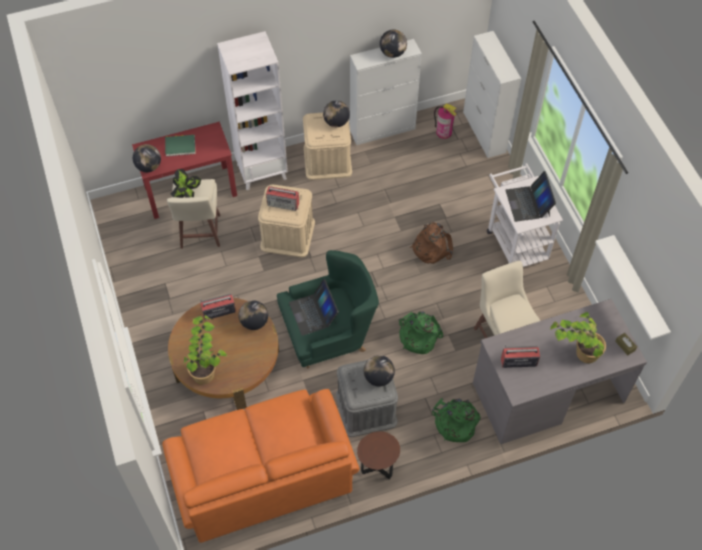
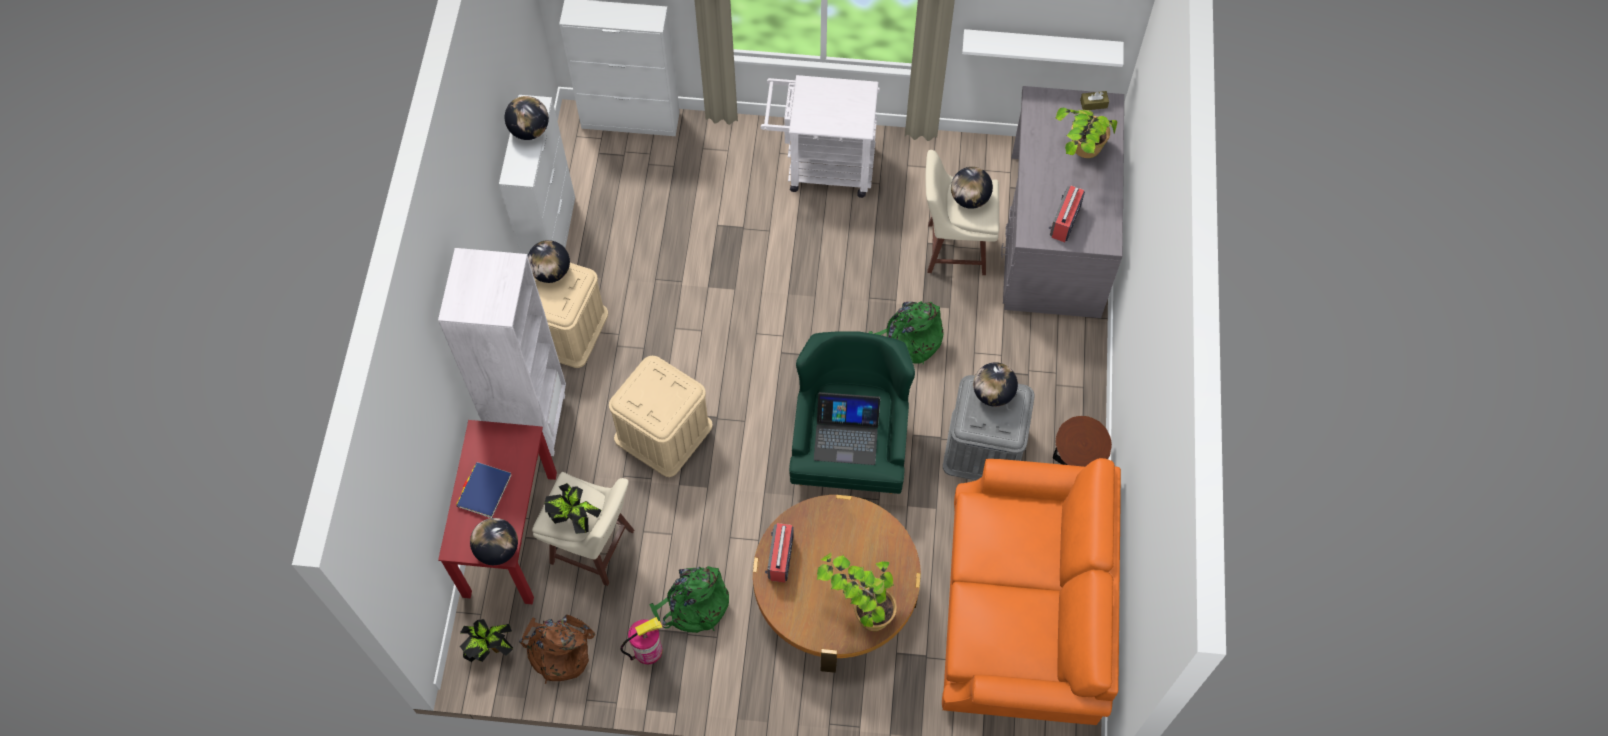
camera: 65 degrees left, 5 degrees up
(121, 211) = (490, 648): none -> potted plant
(180, 146) = (484, 491): green book -> blue book
(254, 322) = (821, 518): globe -> globe (969, 199)
(283, 204) = (657, 397): radio -> none
(431, 247) = (781, 265): brown backpack -> brown backpack (558, 651)
(444, 132) = (602, 166): fire extinguisher -> fire extinguisher (648, 650)
(454, 423) = (1050, 354): green backpack -> green backpack (693, 605)
(528, 203) = (833, 105): laptop -> none

